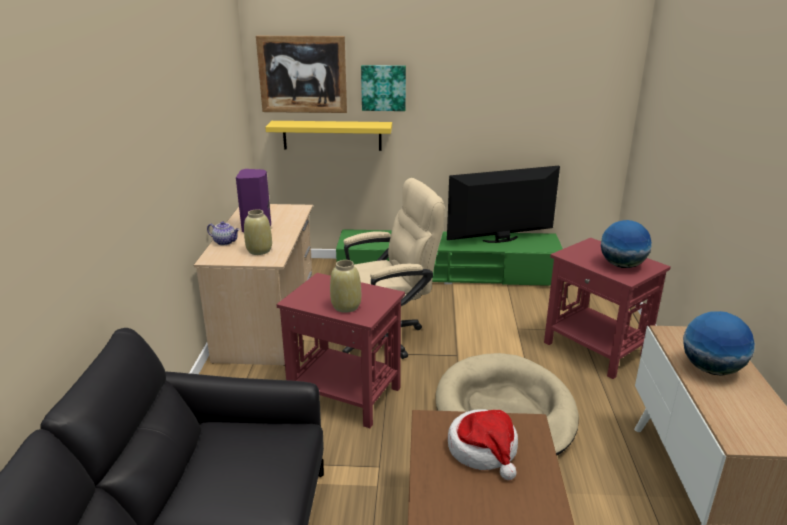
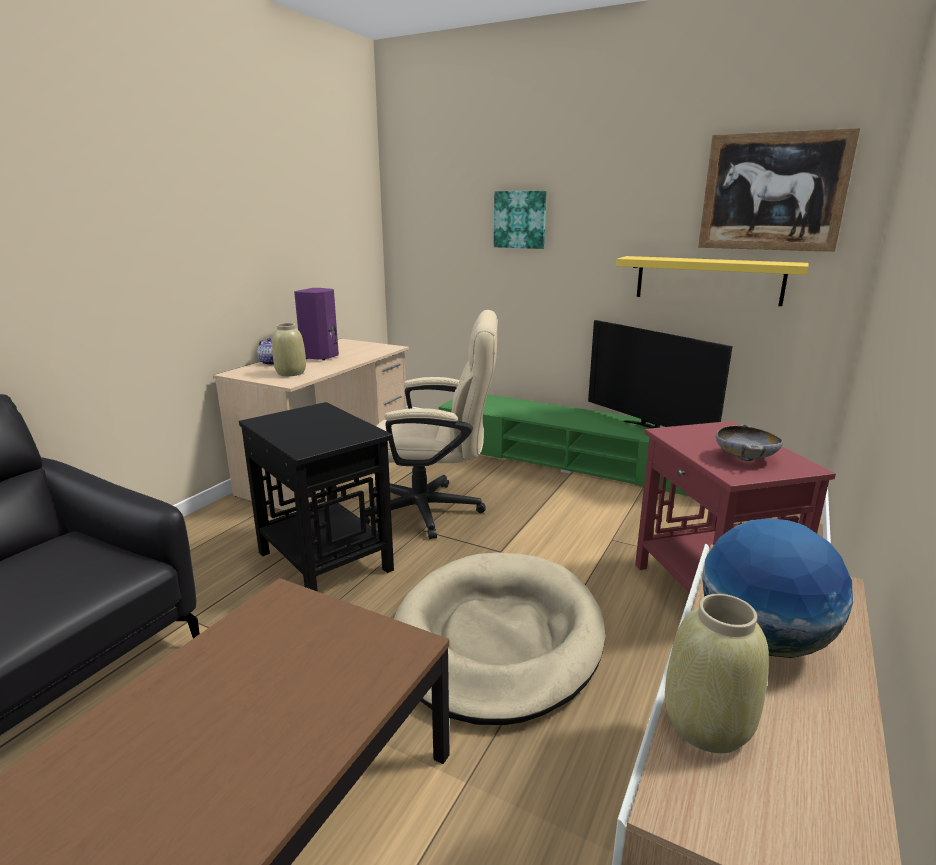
camera: 25 degrees right, 5 degrees down
(302, 74) = (435, 204): picture -> picture (773, 192)
(332, 135) = (462, 277): yellow shelf -> yellow shelf (708, 280)
(345, 394) = (325, 560): red side table -> black side table
(346, 306) = (303, 435): beige vase -> beige vase (707, 724)
(484, 450) = (297, 660): hat -> none
(501, 240) = (647, 427): television -> television turned 135 degrees counterclockwise
(622, 265) = (745, 458): globe -> grey bowl

